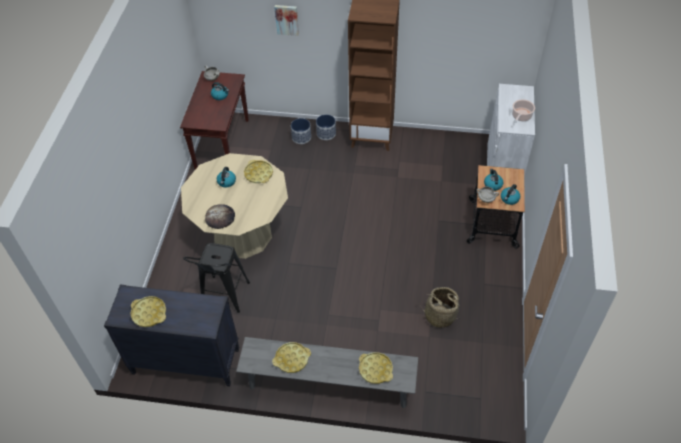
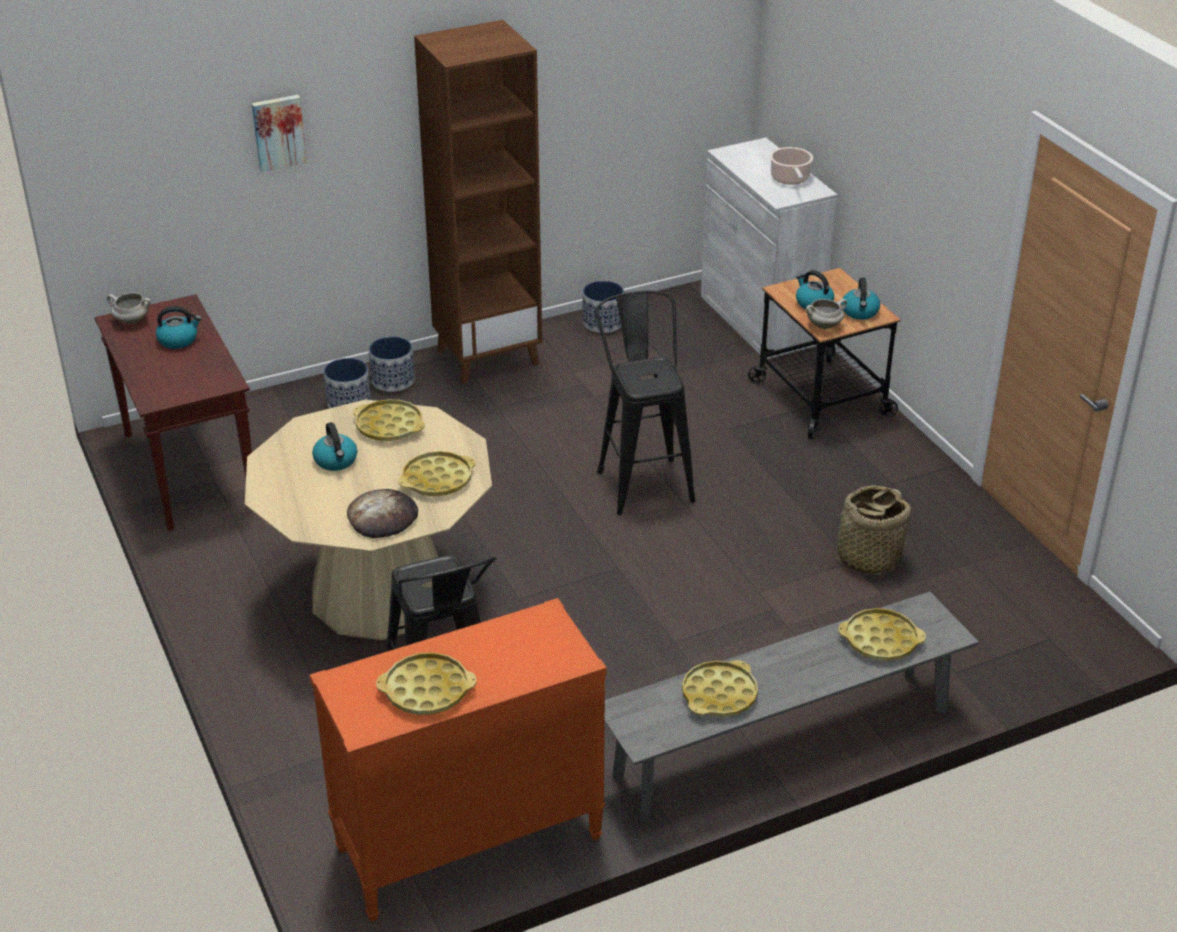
camera: 35 degrees left, 15 degrees down
(185, 362) = (468, 844): black dresser -> orange dresser
(253, 209) = (437, 480): none -> yellow tray
(381, 230) = (643, 480): none -> black stool
(433, 140) = (603, 322): none -> planter

